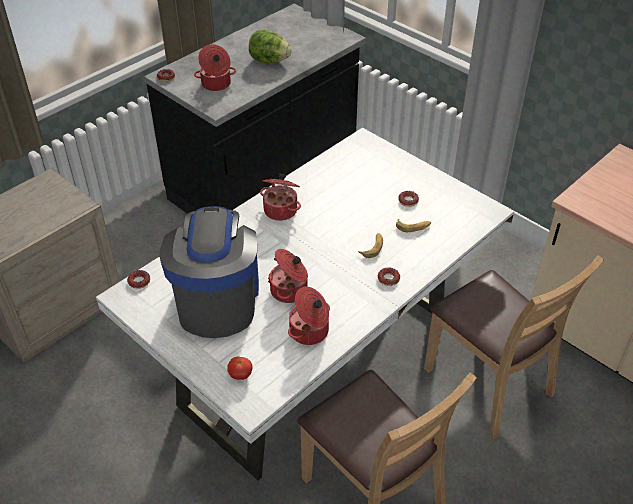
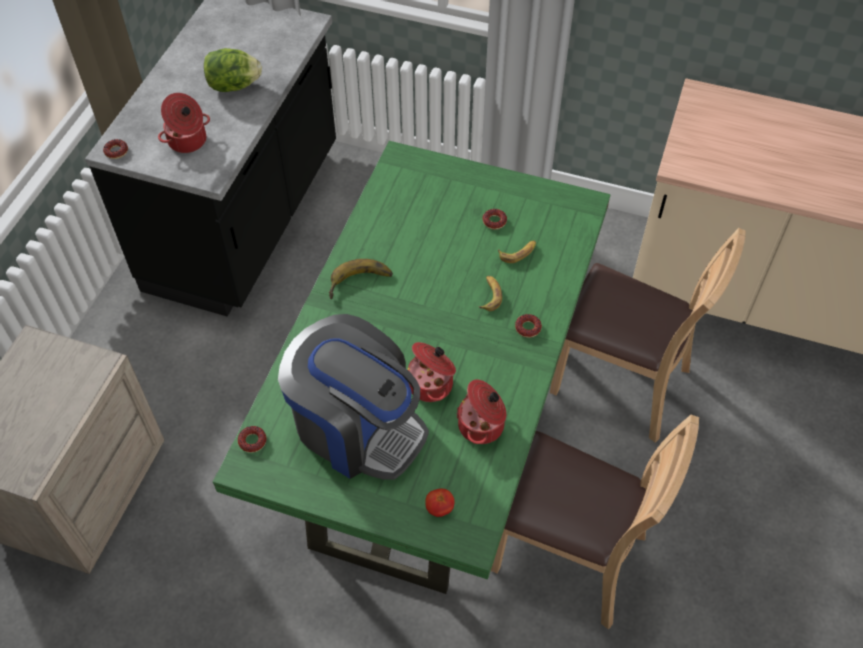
camera: 25 degrees left, 10 degrees up
(217, 299) = (357, 427): coffee machine -> coffee machine turned 150 degrees clockwise
(281, 210) = (360, 284): cooking pot -> banana
(317, 358) = (431, 426): white dining table -> green dining table

